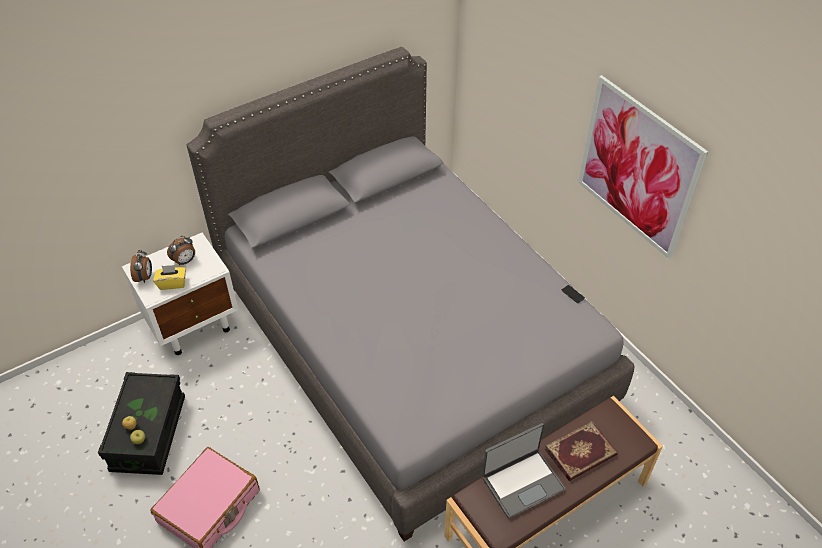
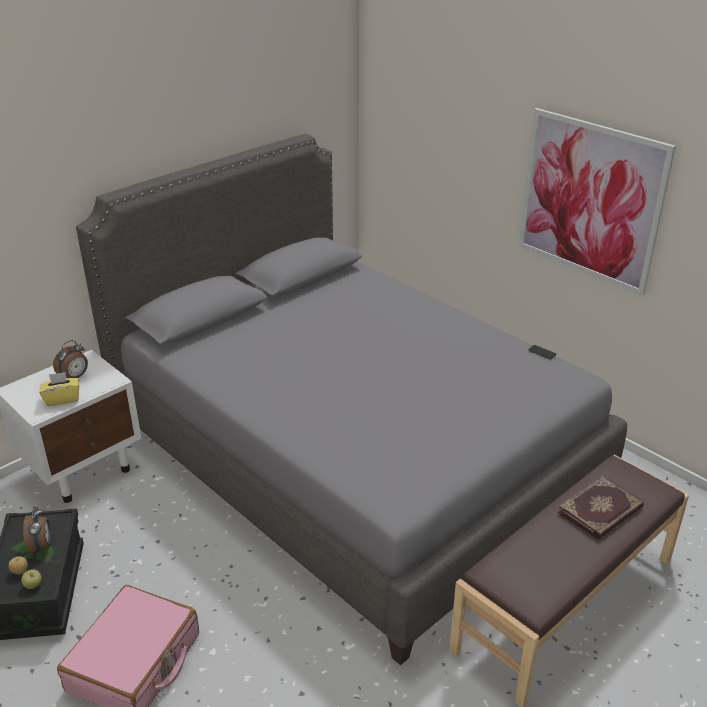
camera: 10 degrees left, 15 degrees down
(145, 277) = (26, 397): alarm clock -> alarm clock (41, 546)
(522, 482) = (543, 548): laptop -> none

